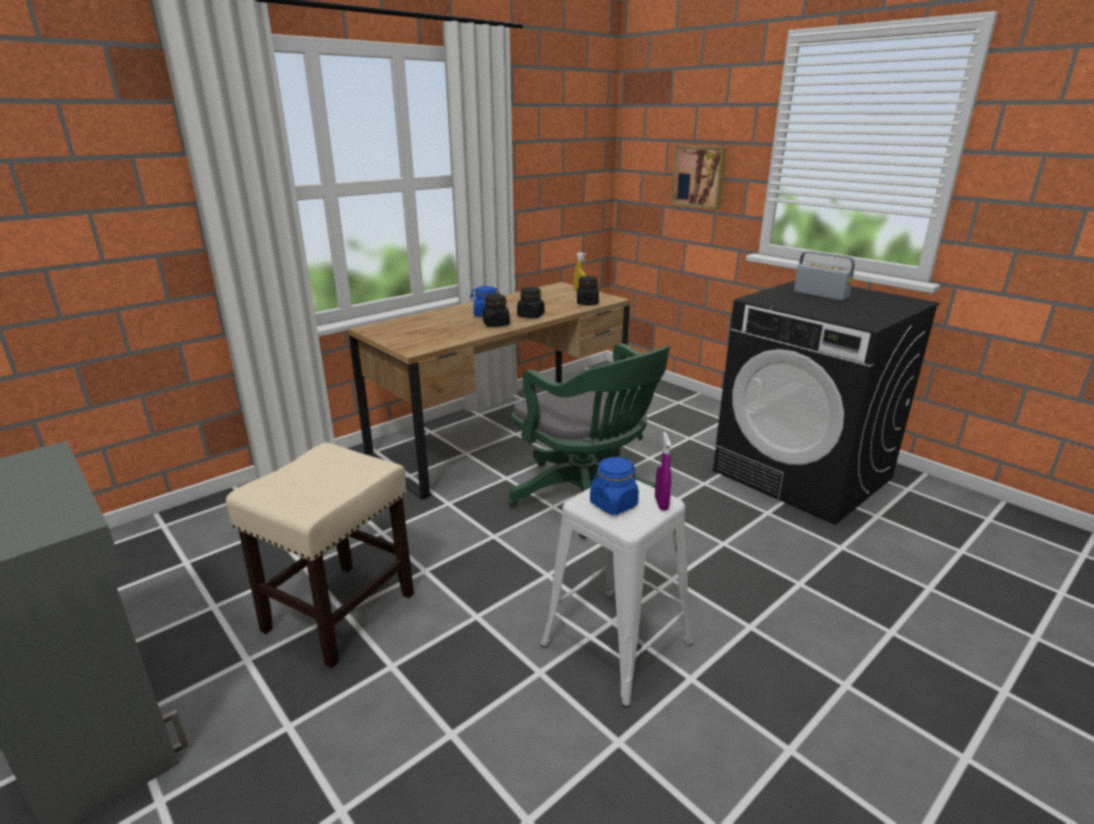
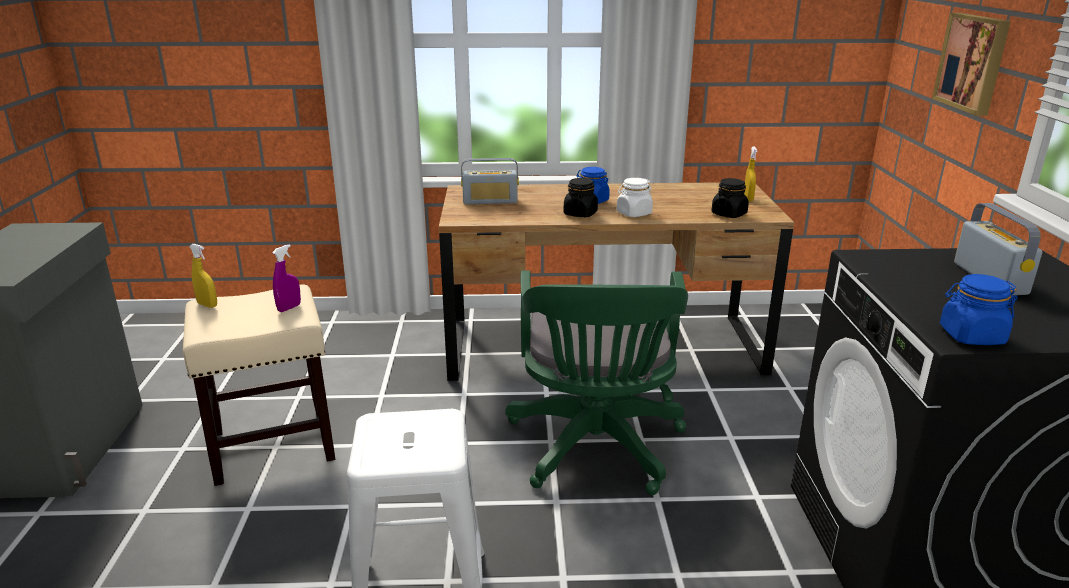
camera: 40 degrees right, 0 degrees up
(262, 488) = (207, 305): none -> yellow spray bottle
(411, 331) = (490, 201): none -> radio
(530, 316) = (633, 213): black jar -> white jar
(613, 504) = (396, 436): blue jar -> blue jar (971, 336)
(661, 503) = (437, 457): purple spray bottle -> purple spray bottle (289, 308)

